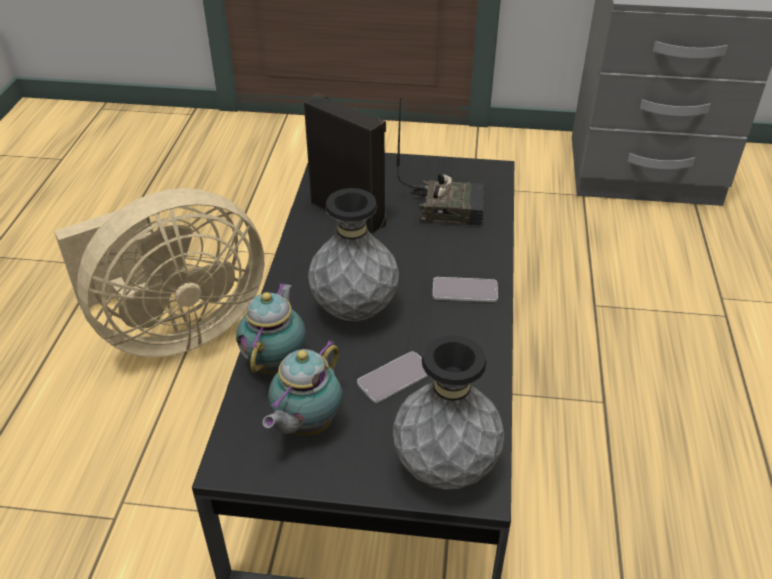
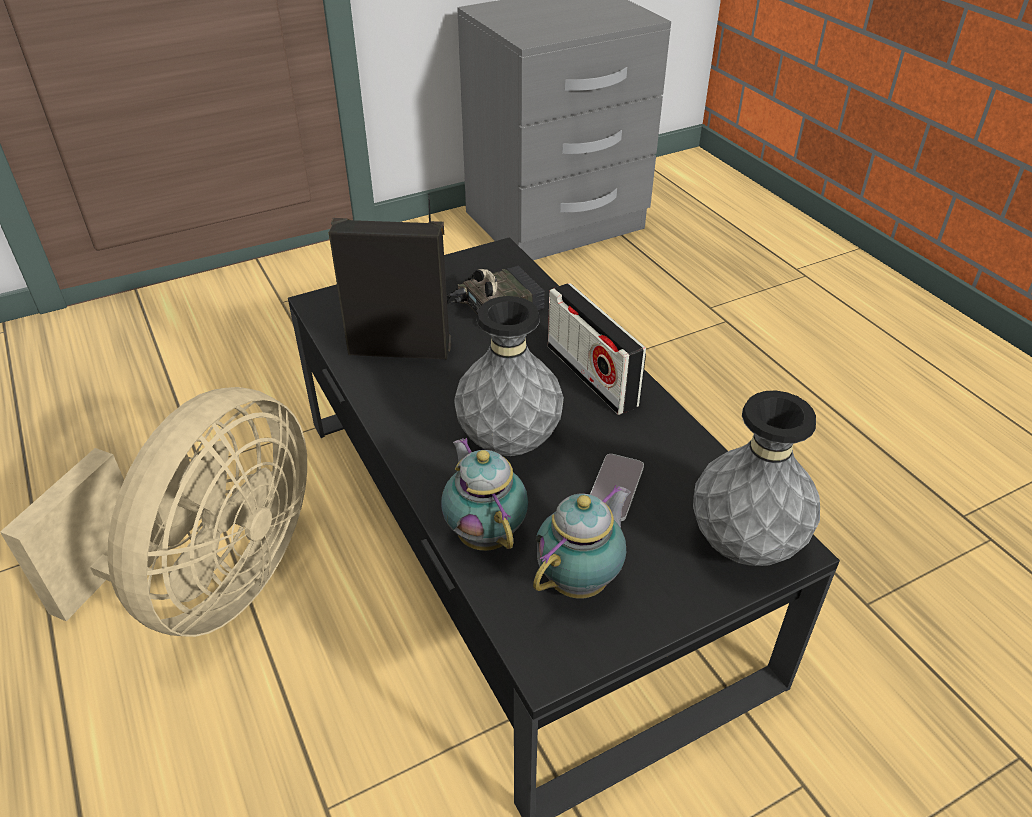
camera: 35 degrees left, 0 degrees up
(305, 426) = (581, 580): teapot -> teapot turned 135 degrees counterclockwise
(465, 291) = (591, 376): phone -> radio

